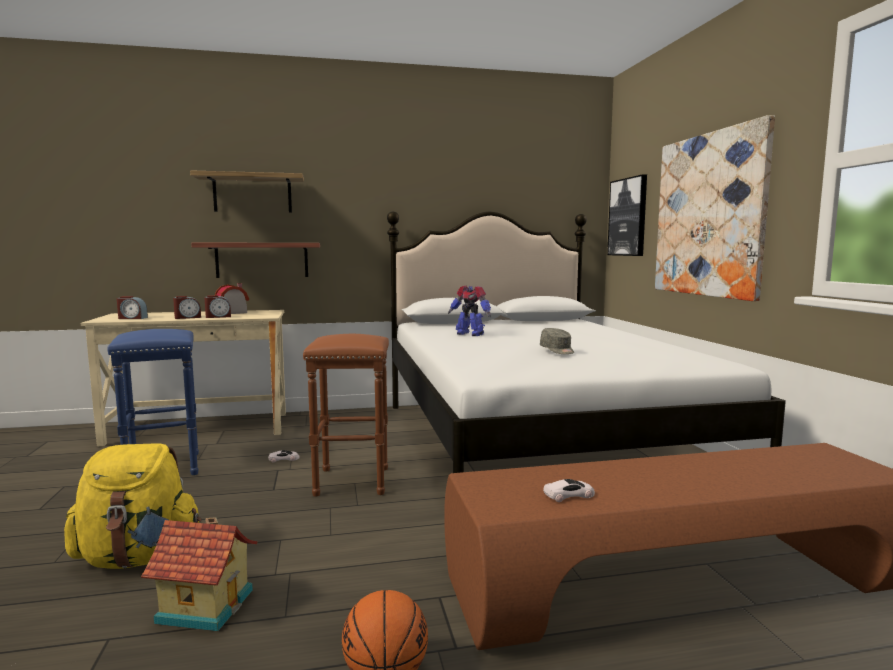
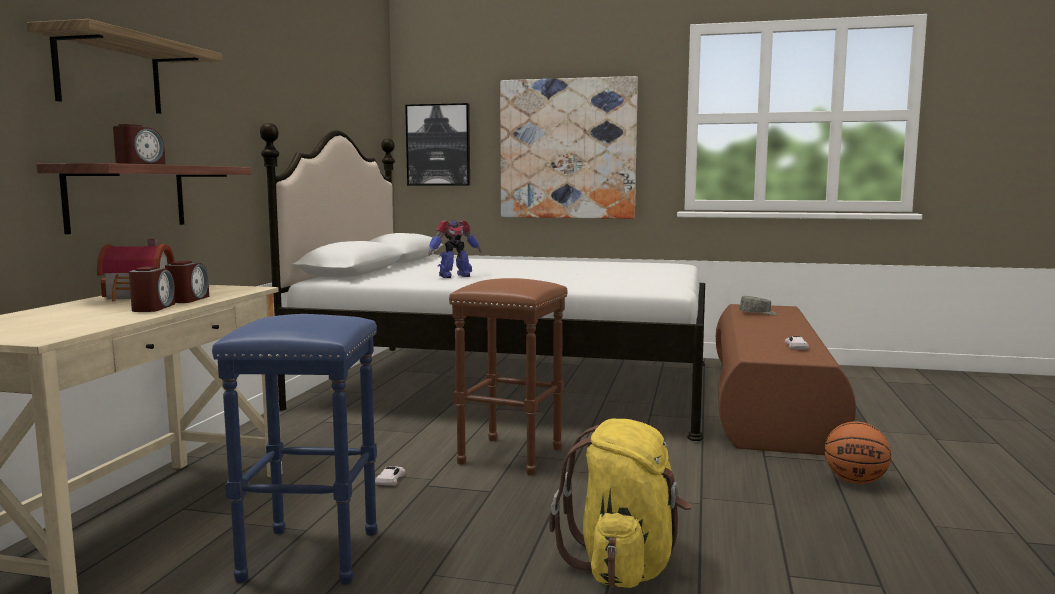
camera: 65 degrees left, 0 degrees up
(132, 318) = (62, 326): alarm clock -> alarm clock (140, 164)
(206, 604) = (743, 532): toy house -> none
(557, 350) = (592, 272): grey cap -> grey cap (758, 314)

